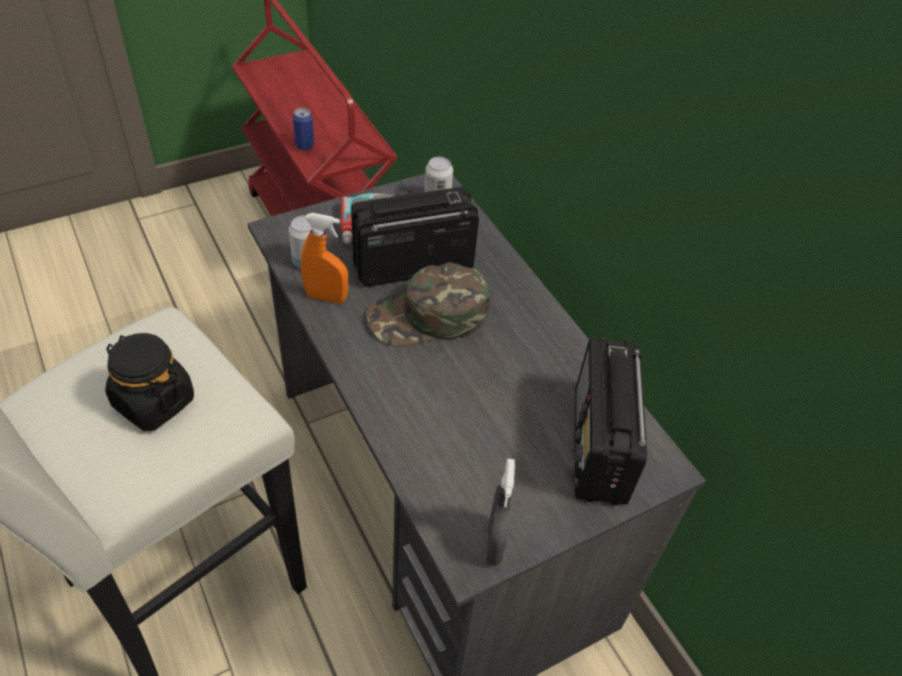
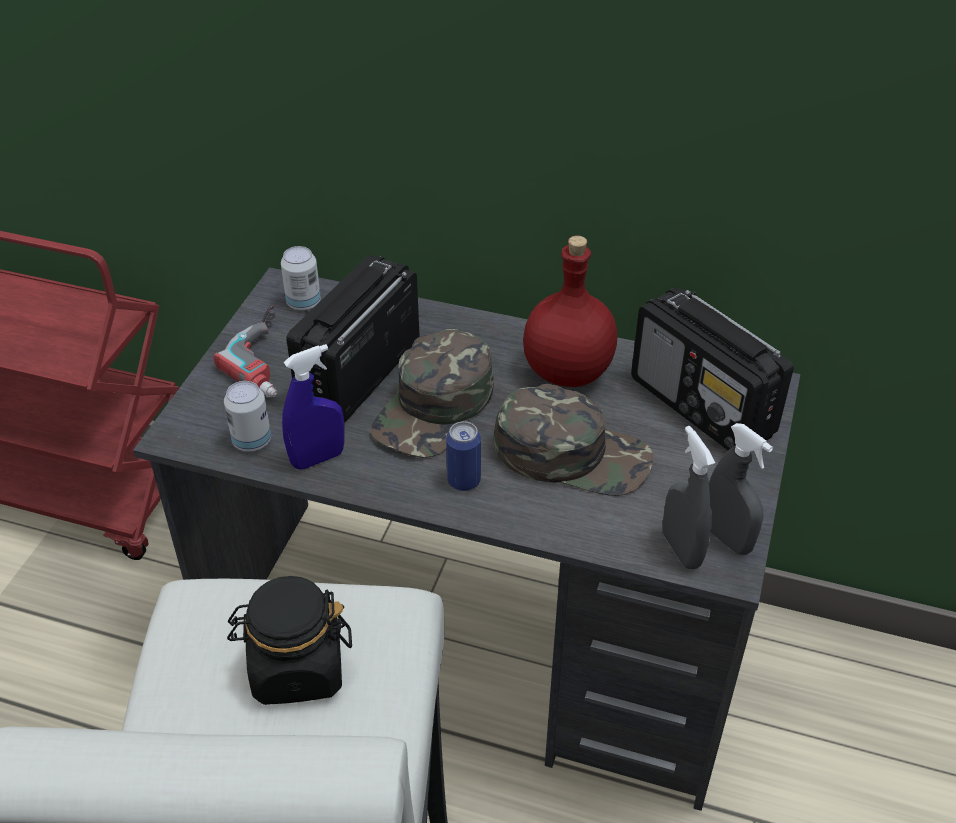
camera: 40 degrees left, 5 degrees down
(304, 145) = (37, 354): can -> can (464, 481)
(326, 297) = (318, 458): orange spray bottle -> blue spray bottle
(455, 524) = (681, 550): none -> grey spray bottle
(471, 408) = (572, 453): none -> green cap
(538, 356) = (569, 372): none -> red bottle

